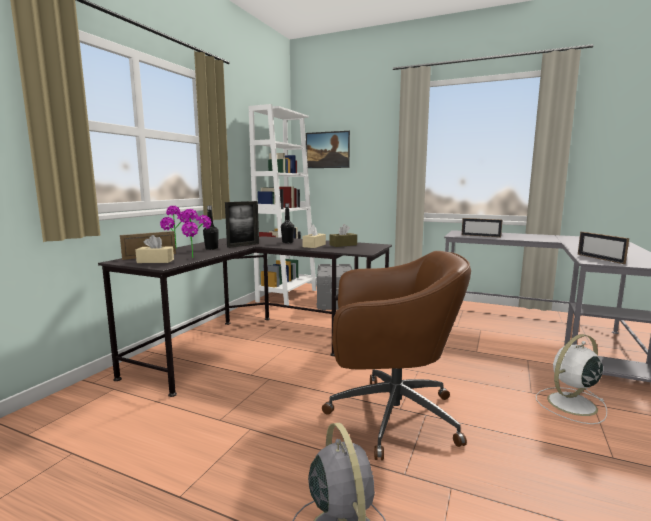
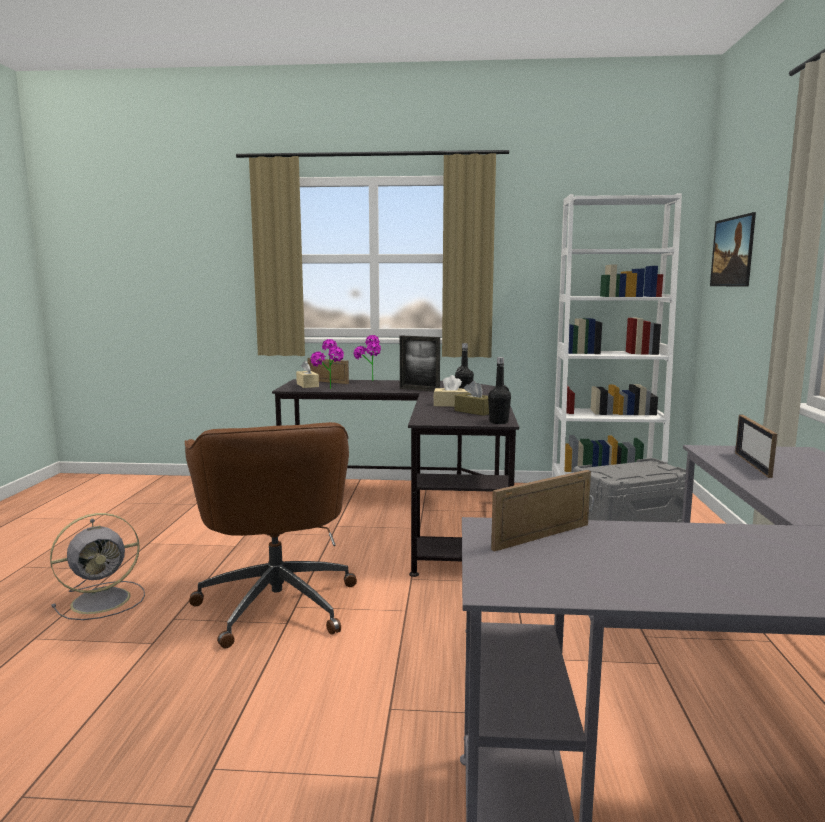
camera: 70 degrees right, 0 degrees up
(211, 249) = (385, 386): black bottle -> black bottle (498, 422)
(570, 404) = (364, 748): white fan -> none

